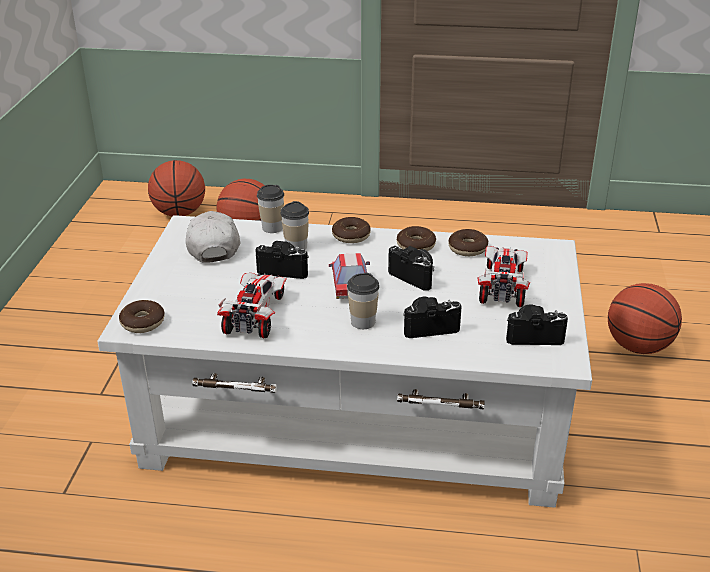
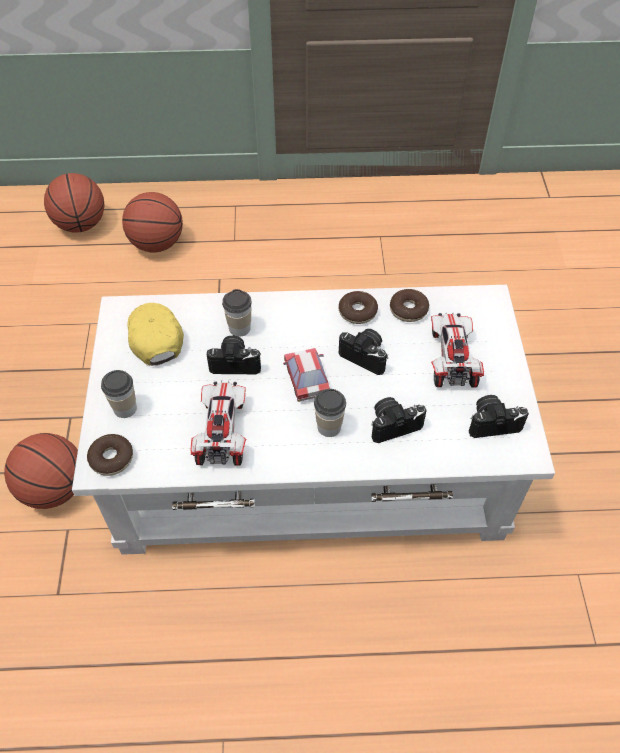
camera: 10 degrees left, 20 degrees up
(213, 246) = (155, 337): white cap -> yellow cap
(272, 228) = (209, 303): cup -> cup (125, 408)
(351, 236) = (291, 306): donut -> none
(638, 346) = (549, 343): basketball -> basketball (54, 489)

